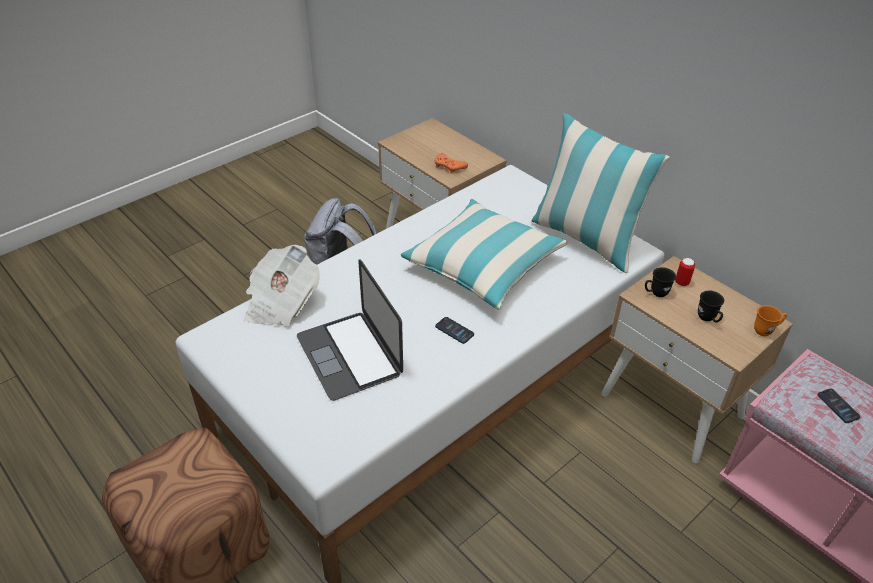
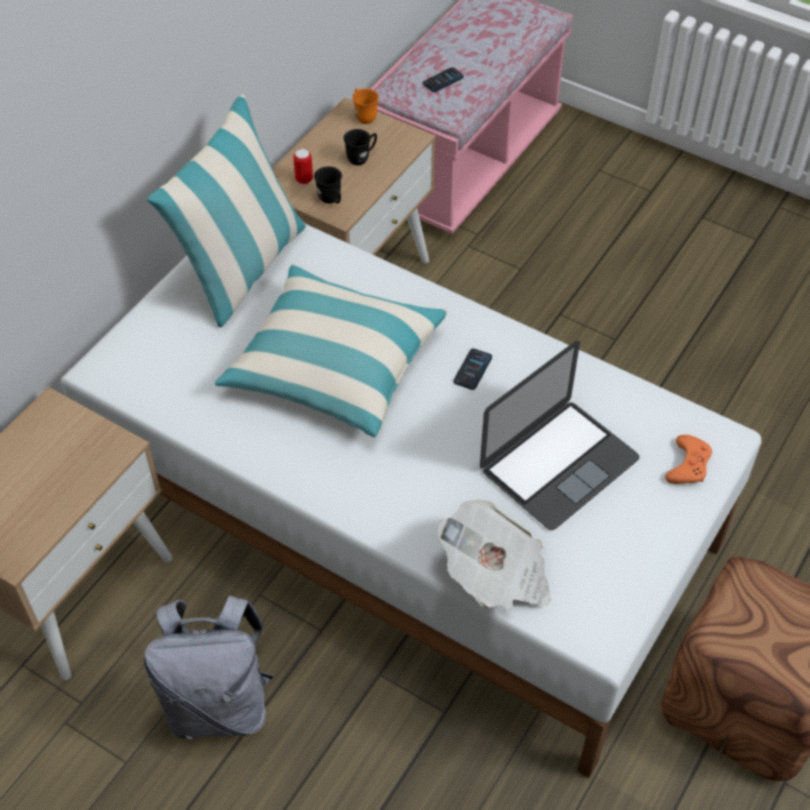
camera: 105 degrees left, 10 degrees up
(449, 166) = (82, 457): orange game controller -> orange game controller (688, 465)

